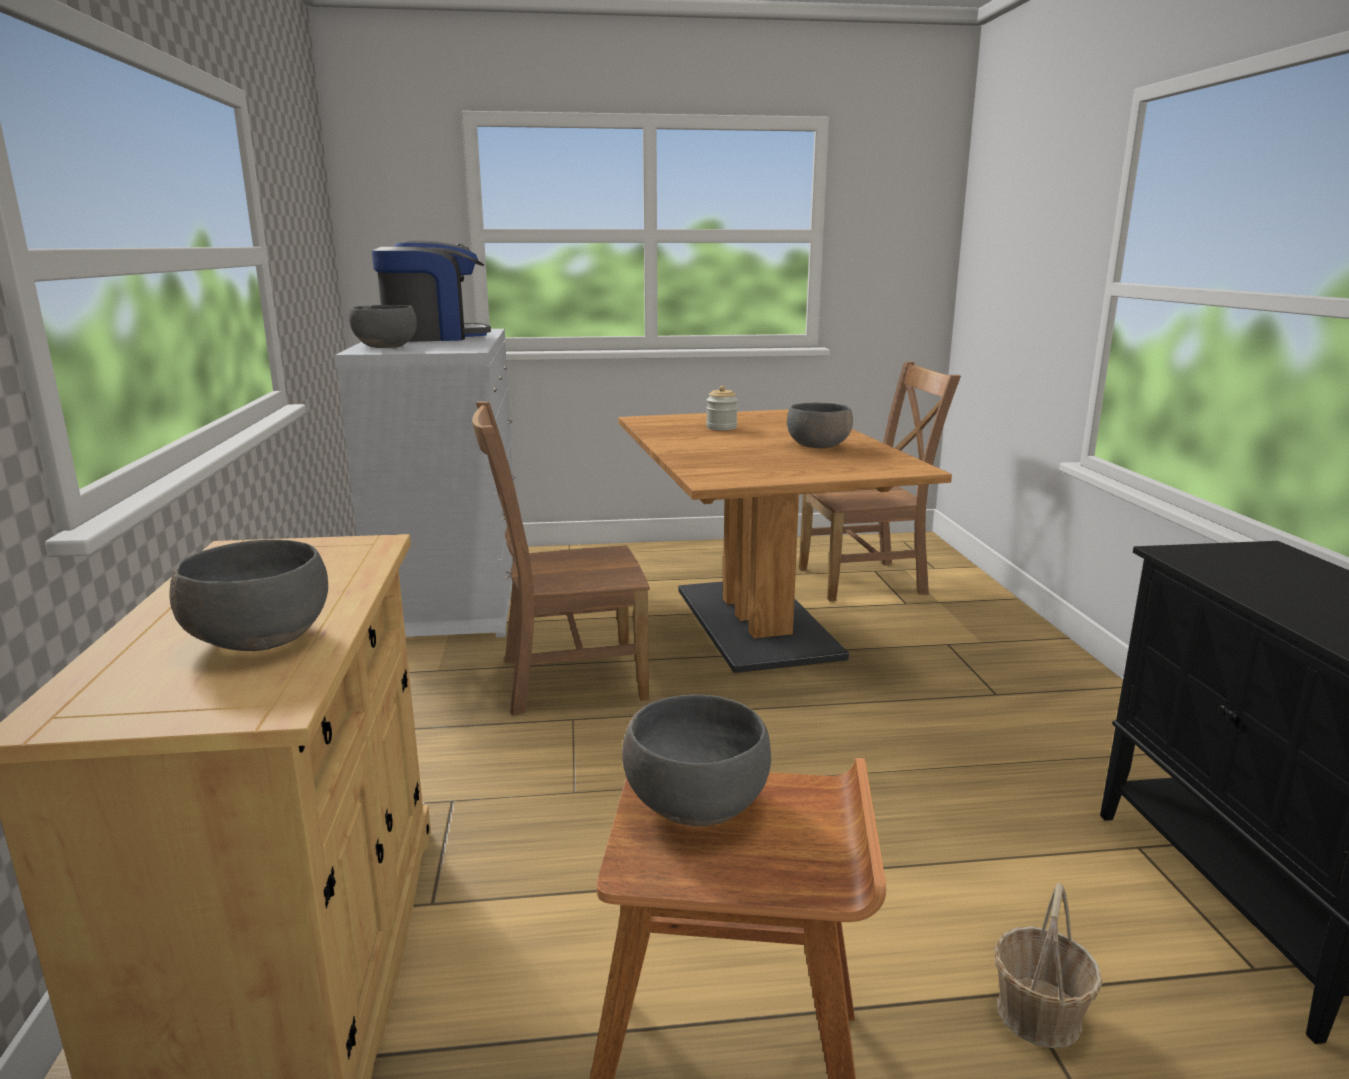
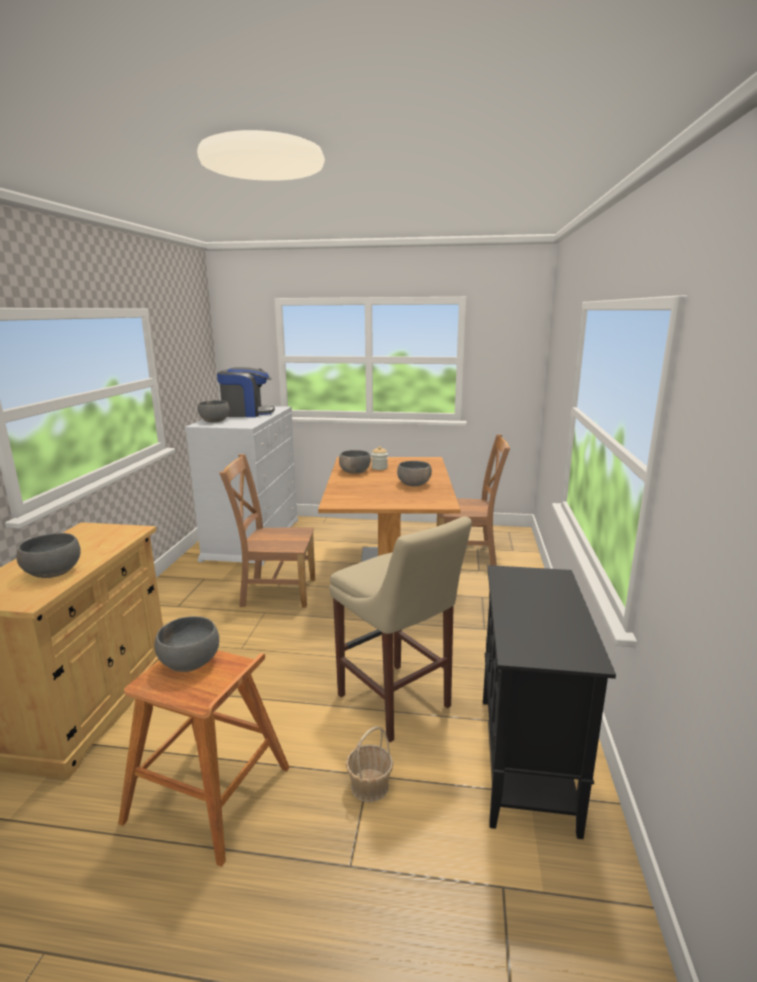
camera: 15 degrees right, 0 degrees up
(684, 435) = (354, 472): none -> grey bowl
(957, 846) = (397, 704): none -> beige stool

